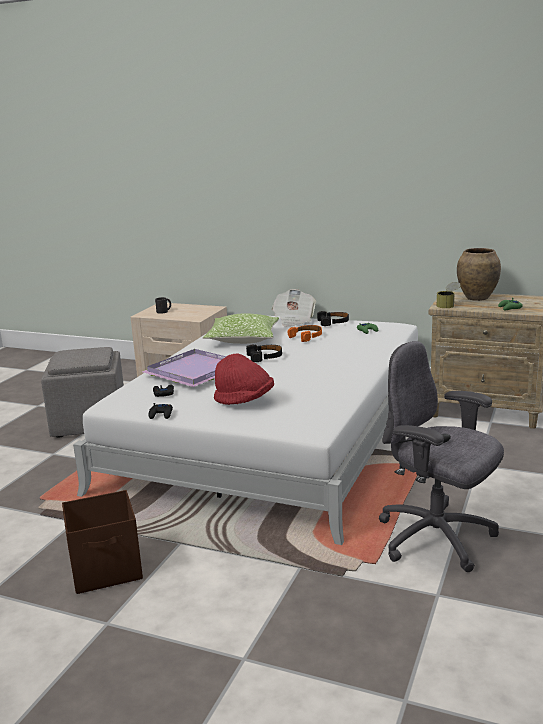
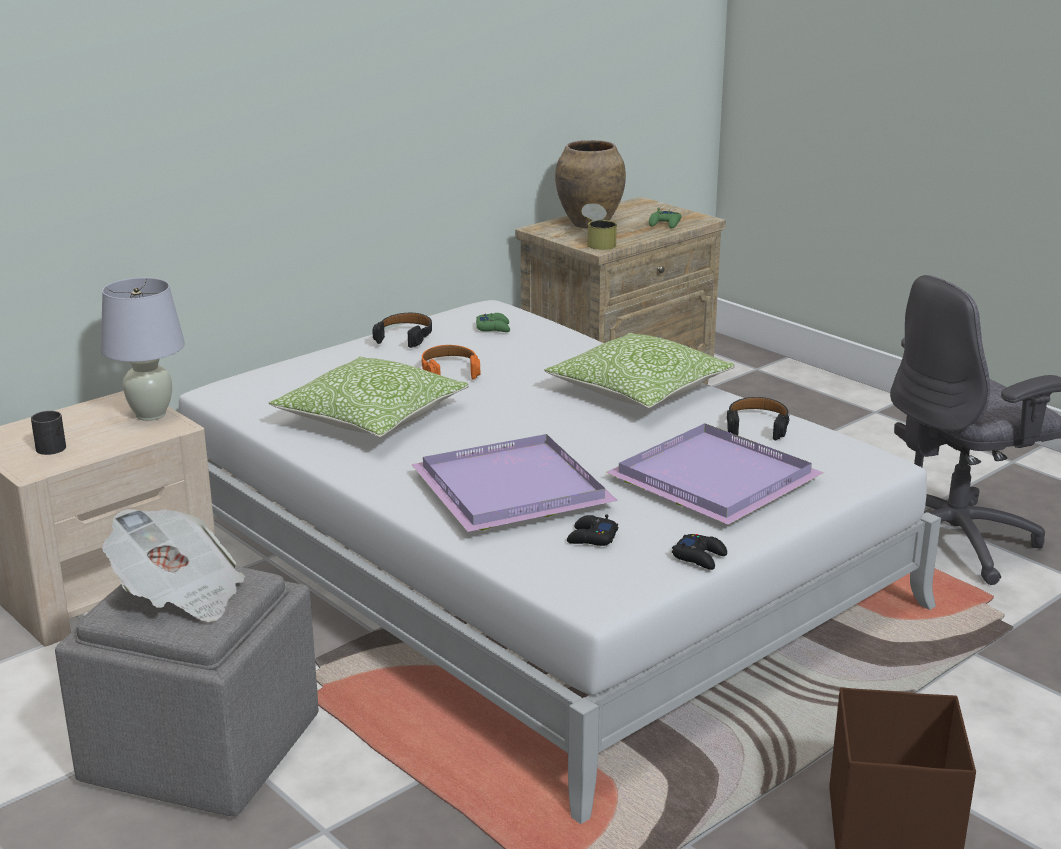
camera: 65 degrees left, 5 degrees up
(203, 313) = (151, 414): none -> white table lamp
(244, 401) = (710, 479): red hat -> purple tray
(265, 357) = (513, 421): black headphones -> black headphones (757, 426)
(293, 320) = (328, 359): newspaper -> newspaper (179, 595)
(337, 370) = (638, 391): none -> pillow

